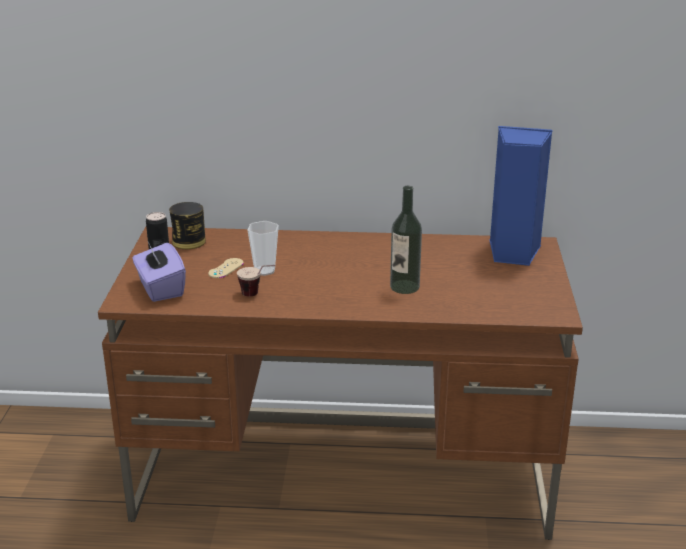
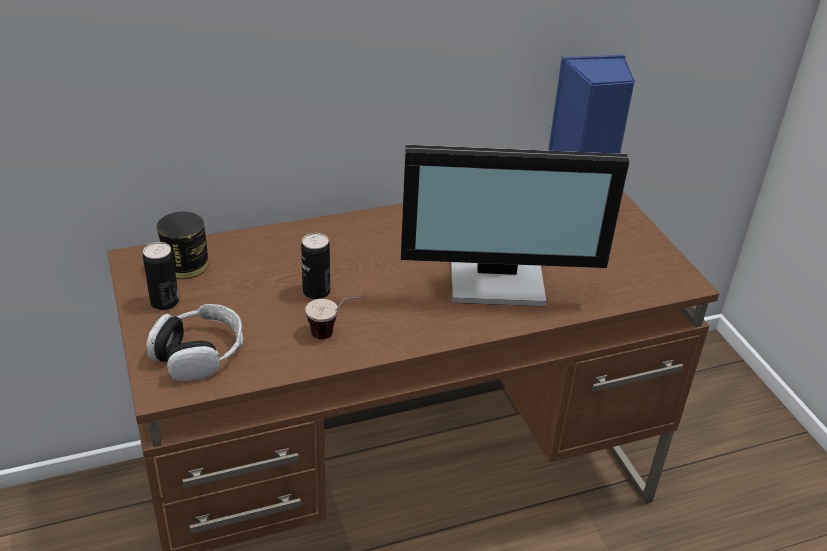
camera: 25 degrees left, 10 degrees up
(160, 288) = (199, 353): purple tissue box -> headphones
(226, 268) = (264, 299): beige game controller -> none
(264, 271) = (316, 291): cup -> can
(404, 287) = (498, 279): bottle -> monitor

